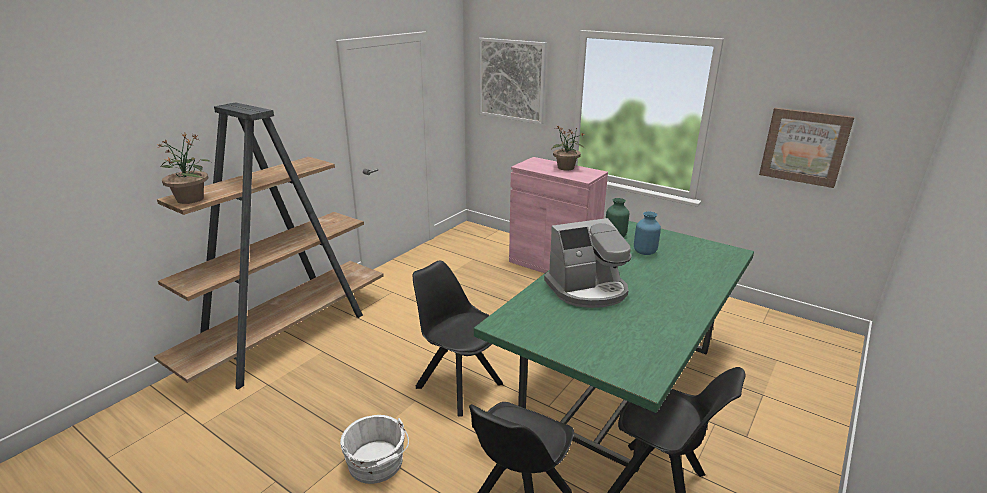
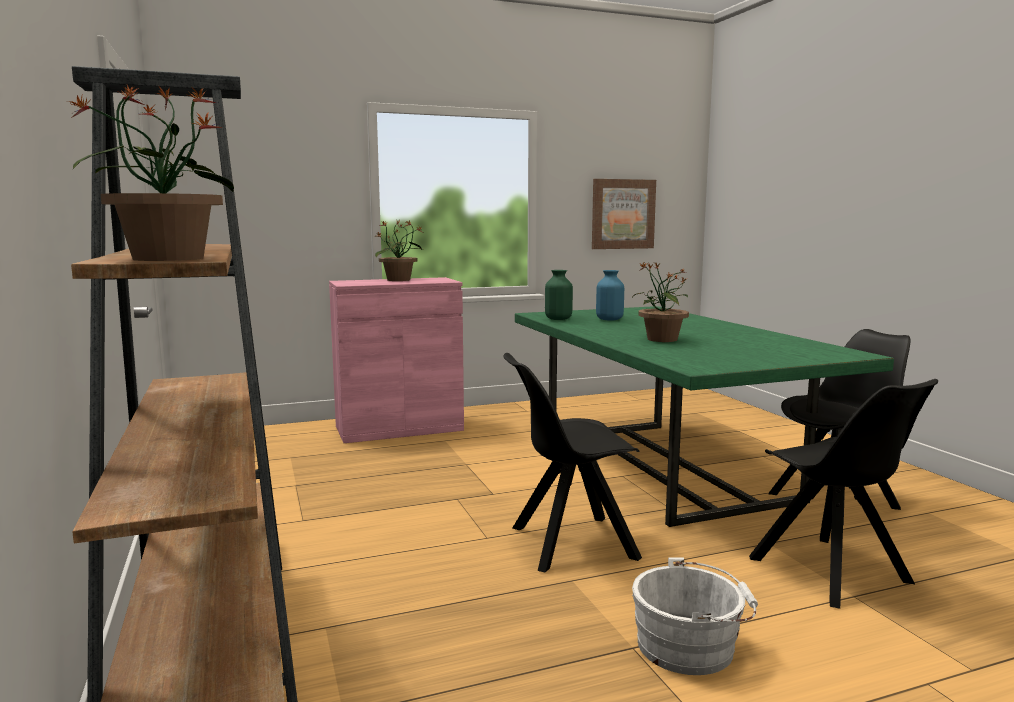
camera: 55 degrees left, 15 degrees down
(512, 80) = (259, 177): picture -> none
(587, 290) = (661, 339): coffee machine -> potted plant

